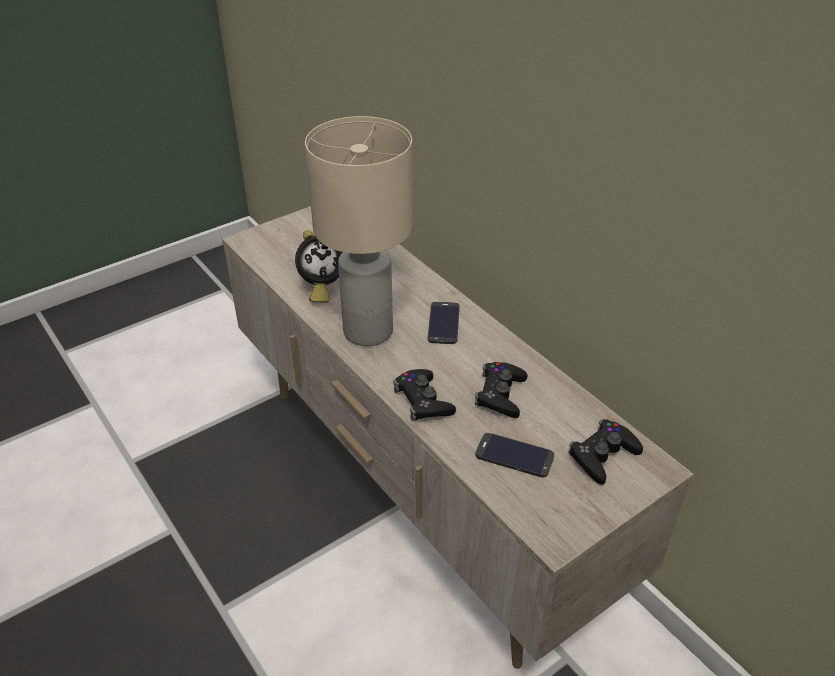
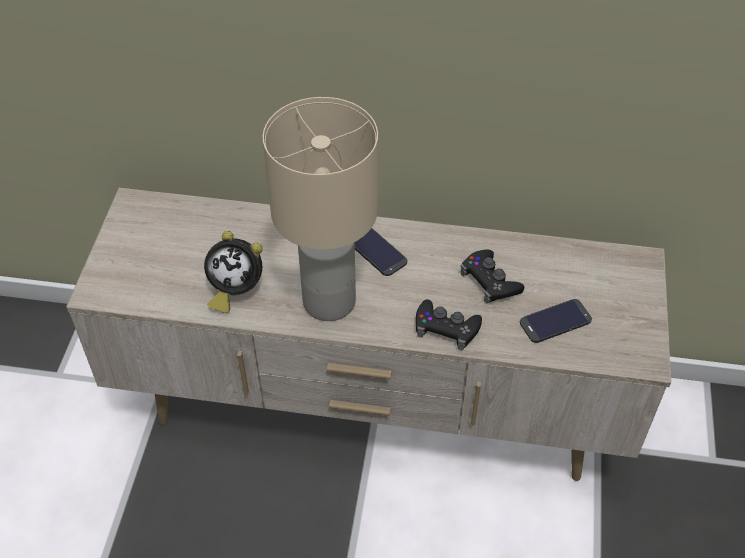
camera: 45 degrees left, 10 degrees up
(320, 288) = (235, 290): alarm clock -> alarm clock turned 75 degrees clockwise
(603, 456) = (604, 277): black game controller -> none

